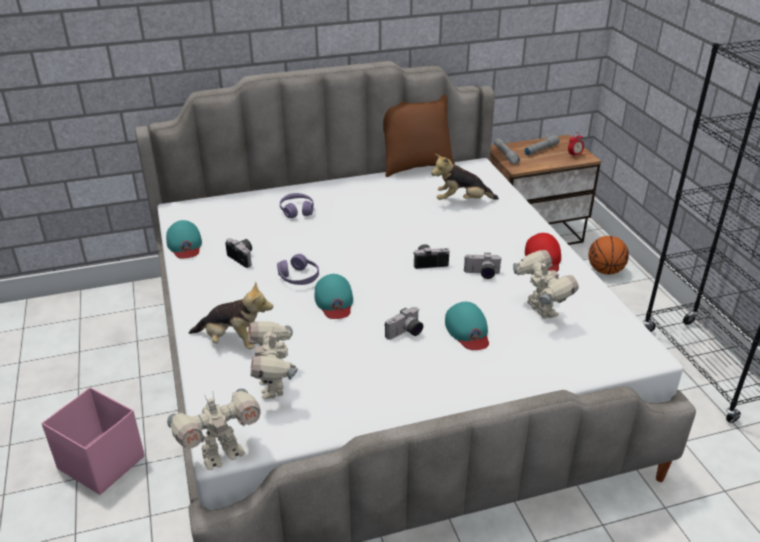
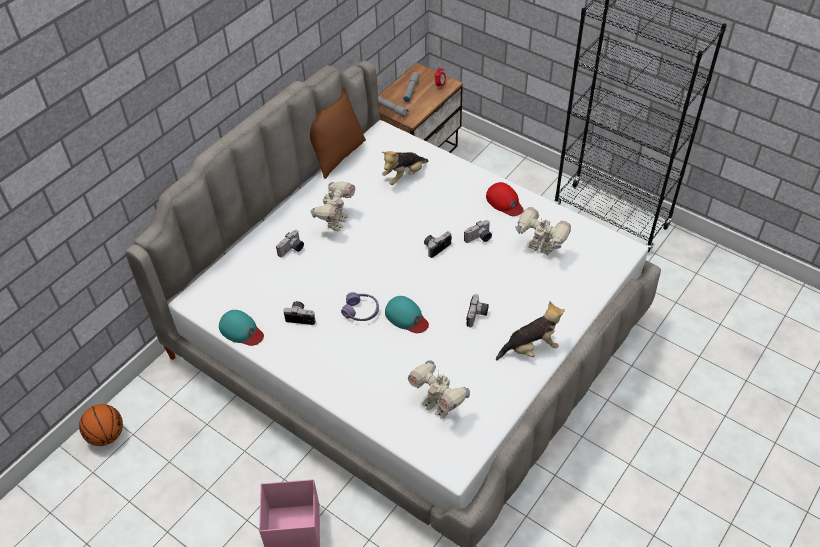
camera: 35 degrees left, 15 degrees up
(221, 454) = (457, 471): toy robot -> toy robot (336, 222)
(233, 341) = (374, 389): plush toy -> plush toy (530, 348)
(297, 210) = (292, 250): purple headphones -> camera
(468, 330) = (512, 291): turquoise cap -> none
(605, 271) = (492, 166): basketball -> basketball (107, 435)

